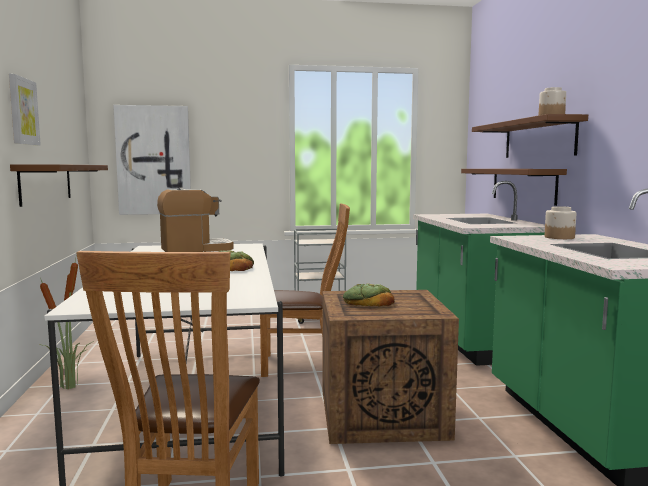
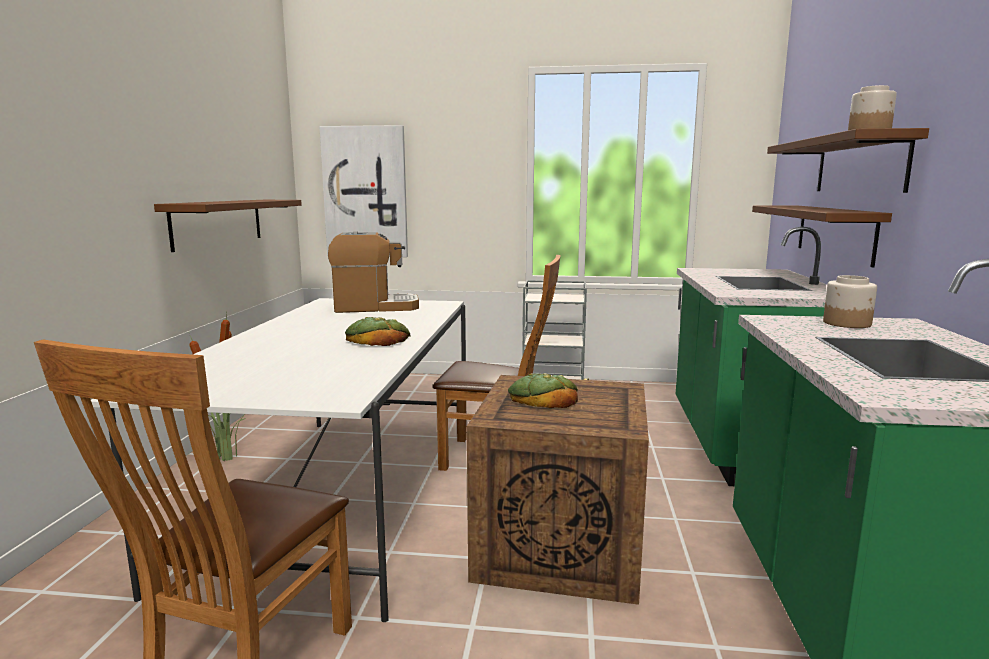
camera: 15 degrees right, 5 degrees up
(23, 111) = (177, 140): picture -> none

